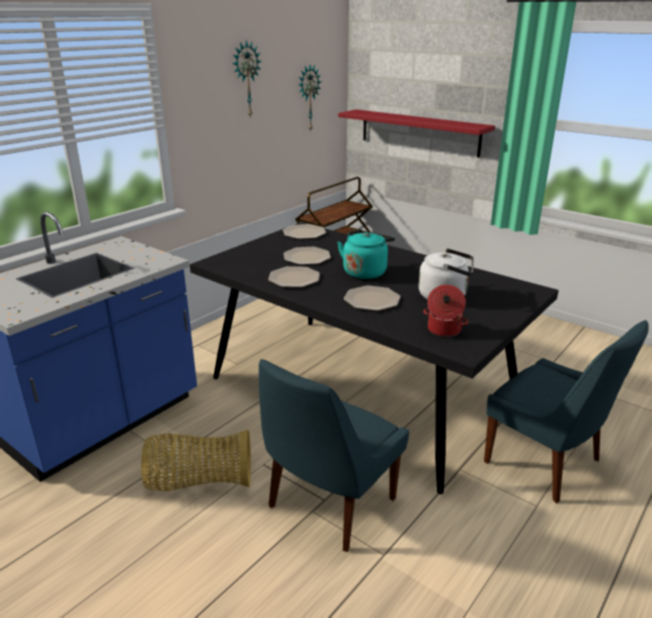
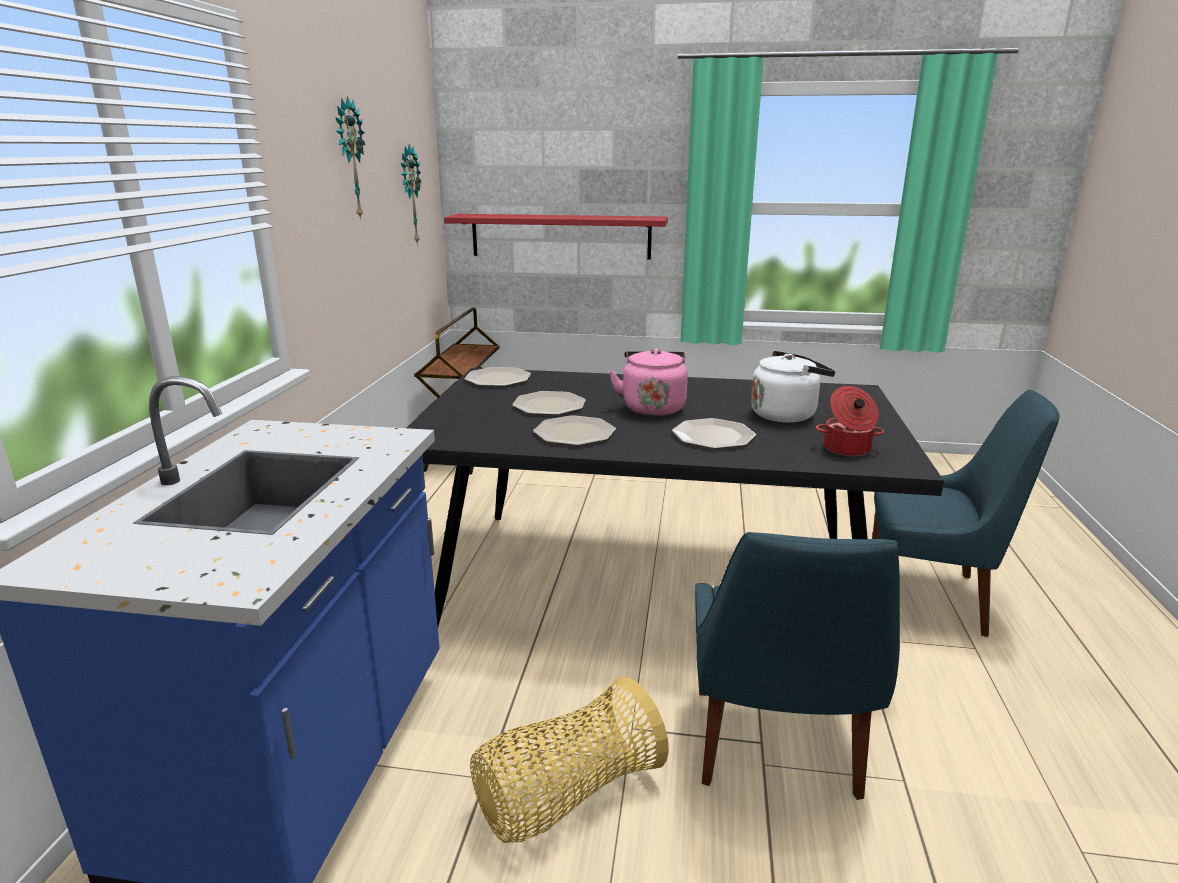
camera: 30 degrees left, 5 degrees down
(365, 272) = (652, 407): turquoise kettle -> pink kettle

